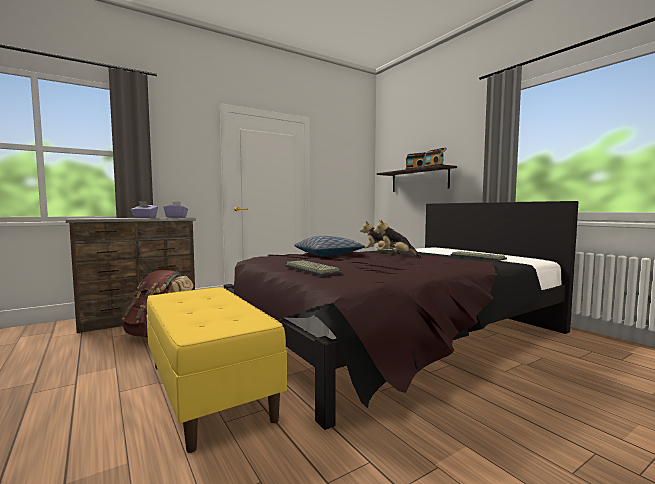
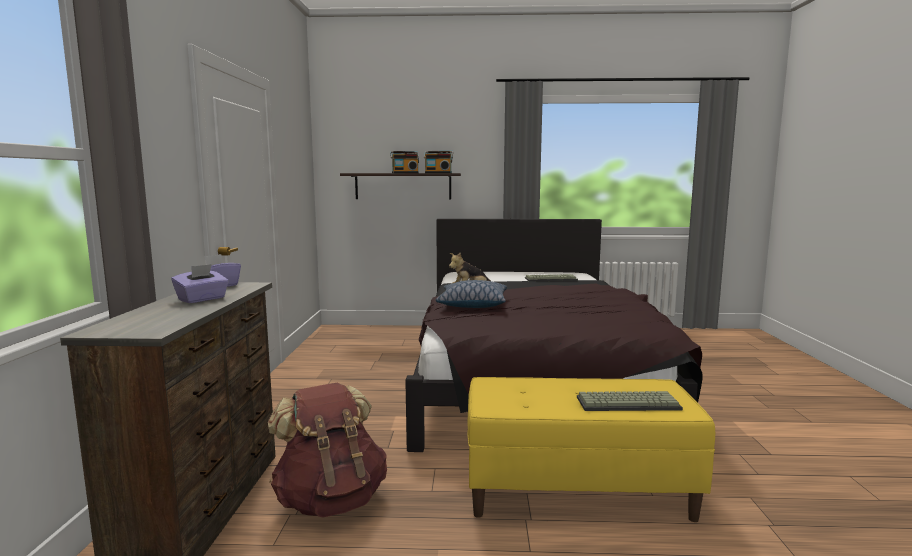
camera: 55 degrees left, 5 degrees up
(312, 269) = (574, 324): keyboard -> keyboard (628, 403)
(395, 255) = (516, 291): plush toy -> none

